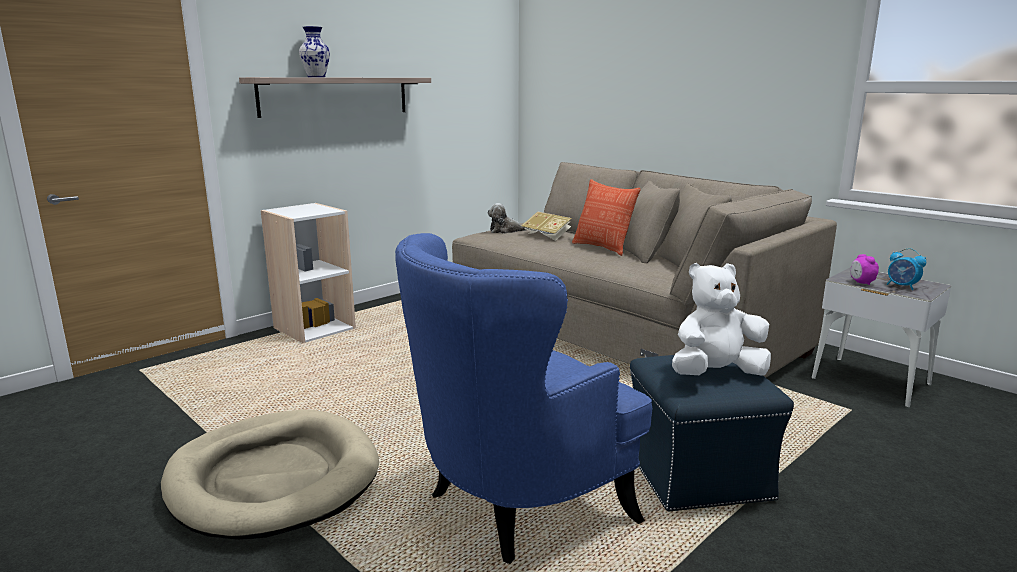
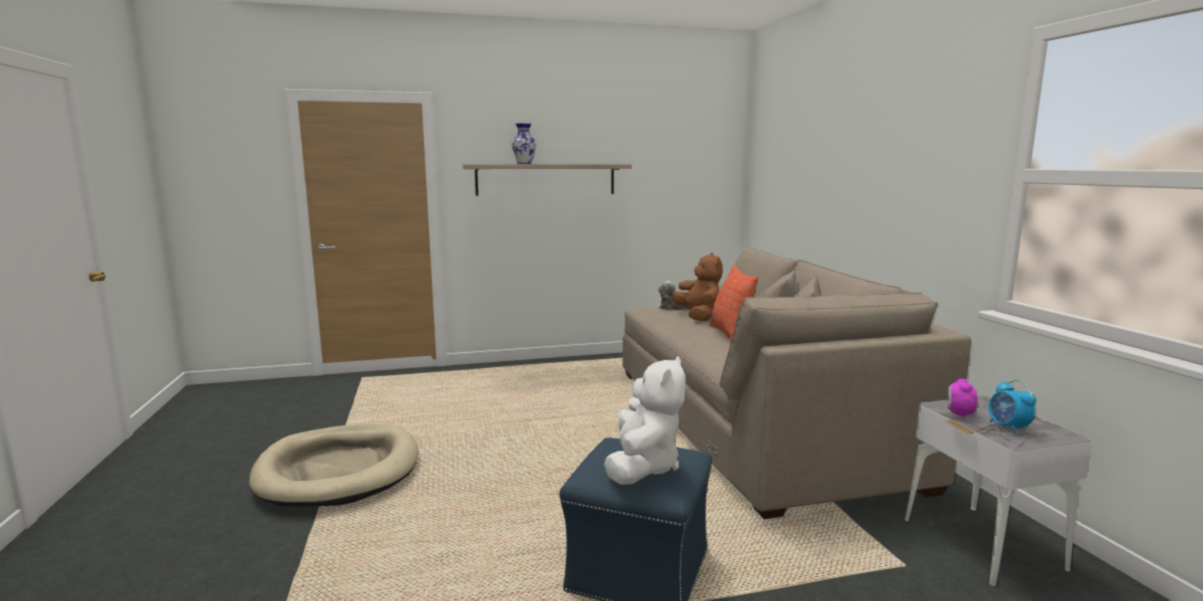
camera: 30 degrees right, 5 degrees down
(315, 328) = (501, 370): bookcase -> none
(514, 505) = (457, 542): blue armchair -> none
(546, 236) = (698, 316): book -> brown plush toy
(716, 374) = (643, 467): white plush toy -> white plush toy turned 90 degrees clockwise

